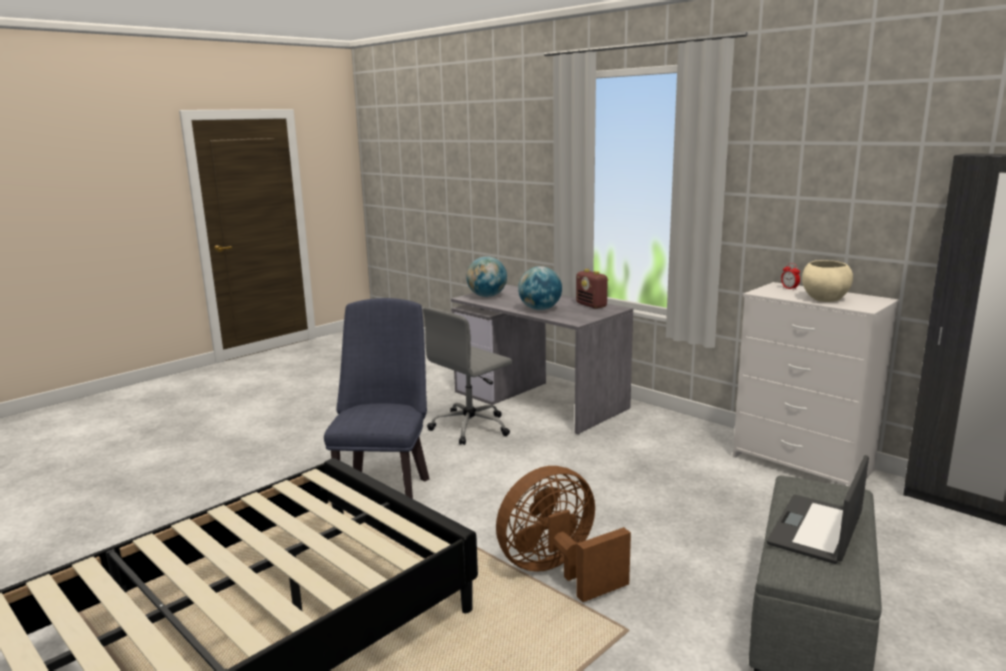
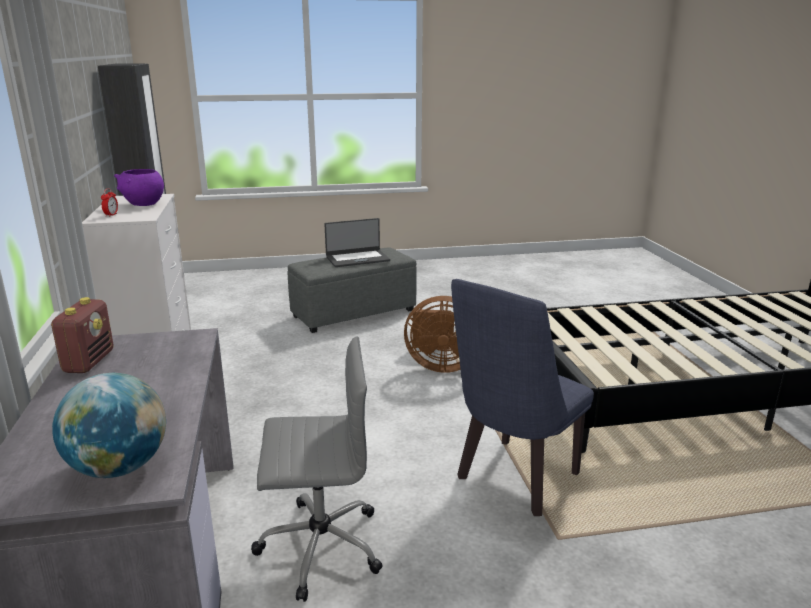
camera: 145 degrees left, 5 degrees up
(540, 309) = (161, 379): globe -> none
(824, 299) = (143, 204): beige bowl -> purple bowl

